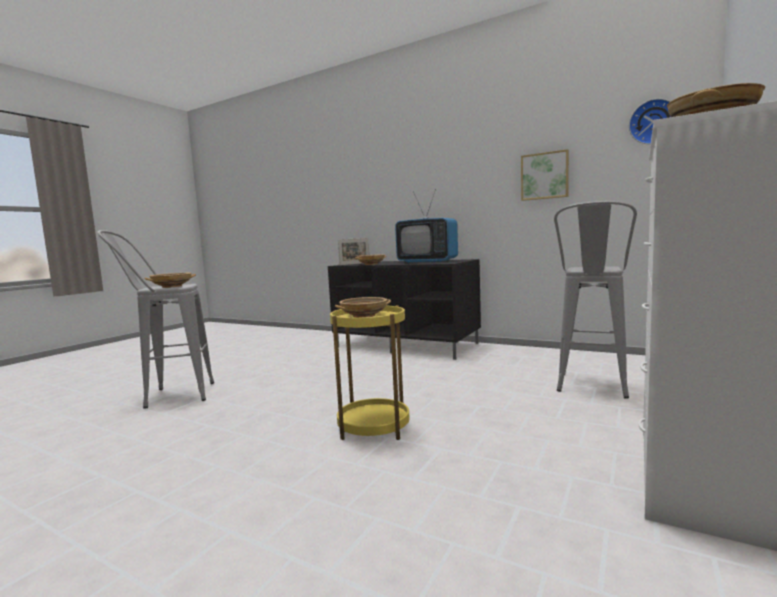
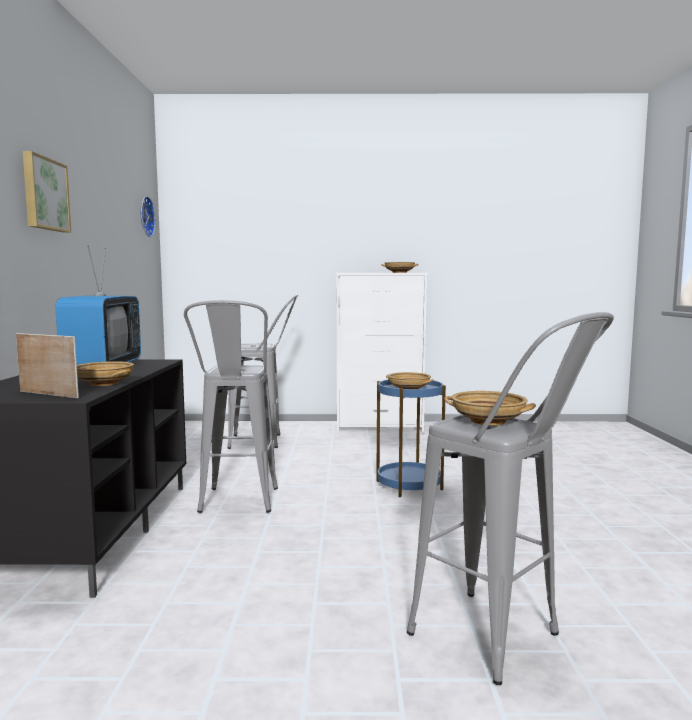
camera: 120 degrees left, 0 degrees up
(374, 427) = (409, 485): yellow side table -> blue side table
(405, 369) = (237, 505): none -> grey stool
(544, 176) = (107, 248): picture -> picture (44, 194)

